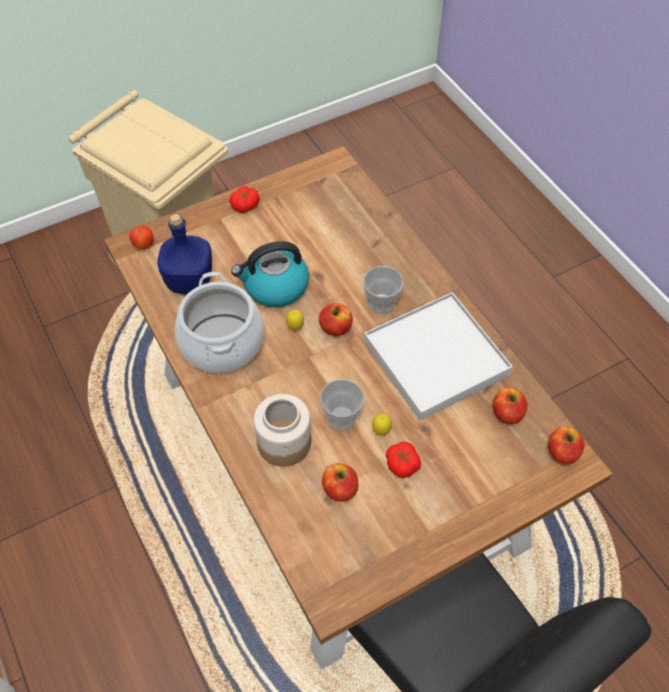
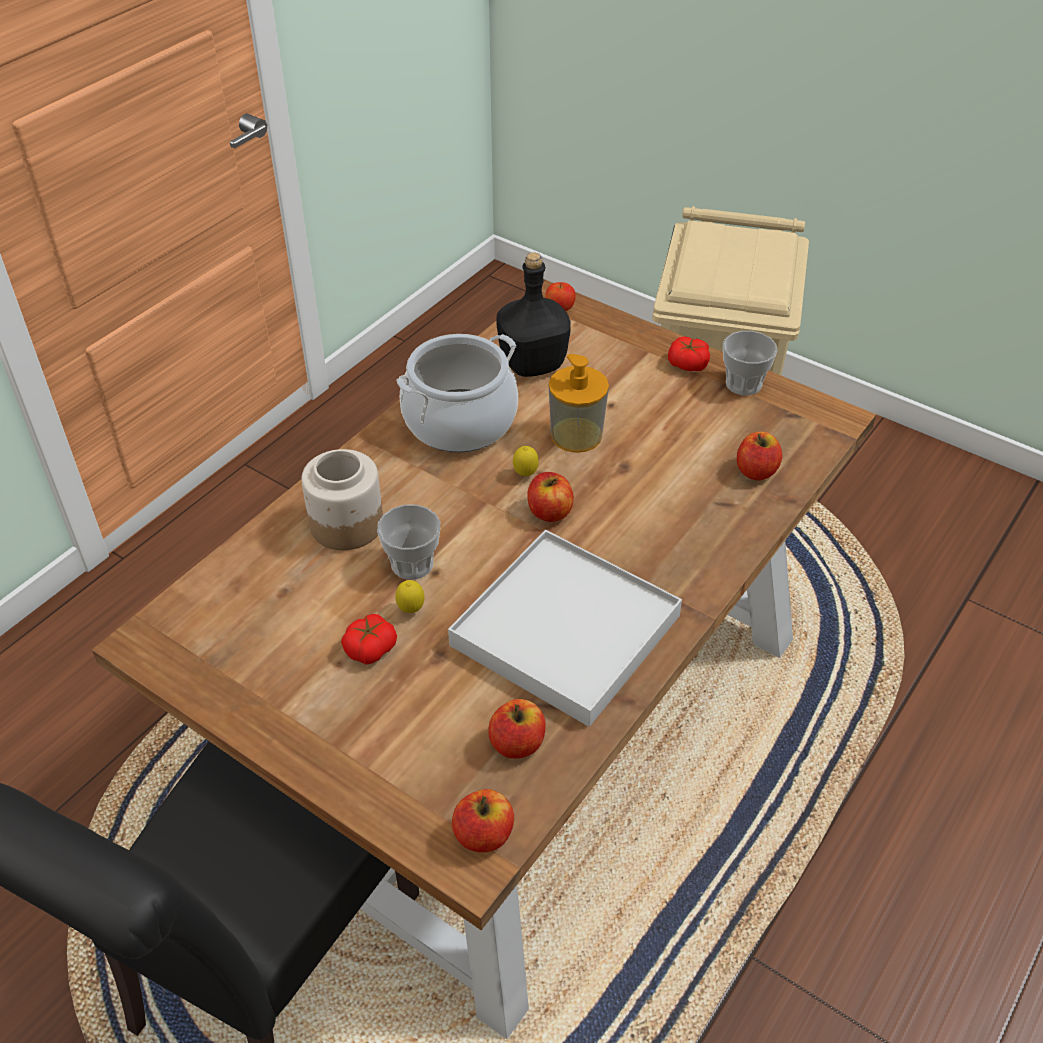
camera: 65 degrees right, 10 degrees down
(190, 281) = (534, 363): blue bottle -> black bottle
(275, 287) = (576, 435): kettle -> soap dispenser
(340, 489) = (304, 598): apple -> apple (756, 471)
(381, 303) = (623, 543): cup -> cup (743, 384)

